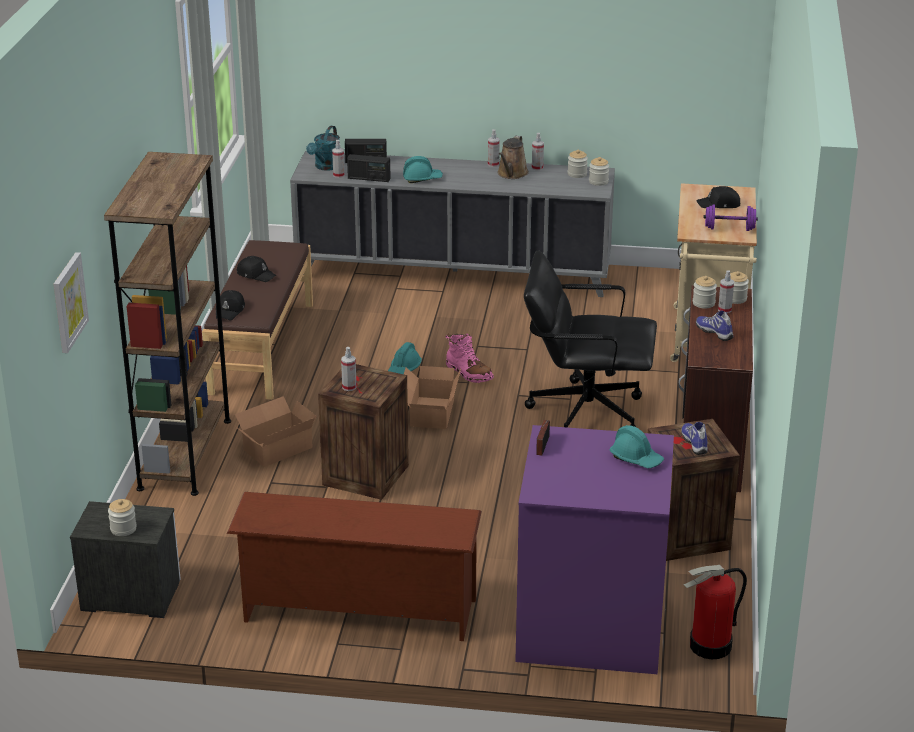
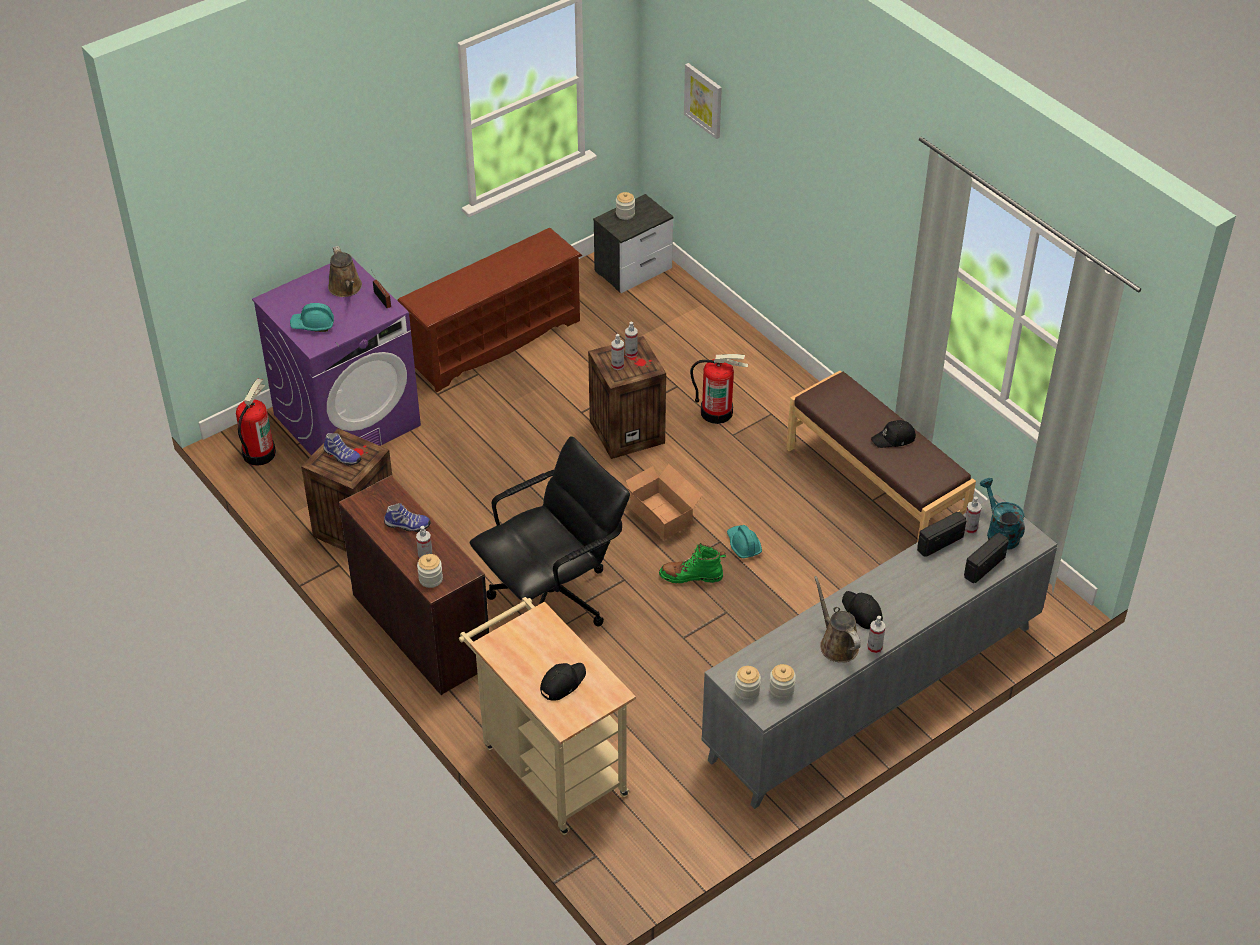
camera: 135 degrees right, 15 degrees up
(185, 454) = (764, 369): brown bookcase -> none
(230, 310) = (846, 392): black cap -> black cap (861, 612)
(275, 448) = (717, 412): cardboard box -> fire extinguisher
(422, 178) = (898, 576): turquoise hard hat -> none
(468, 373) = (691, 576): pink boot -> green boot
(537, 168) = (829, 673): spray bottle -> spray bottle (617, 365)
(564, 472) = (346, 288): none -> brown watering can
(703, 303) = (450, 555): jar -> none
(729, 229) = (514, 648): purple dumbbell -> none

